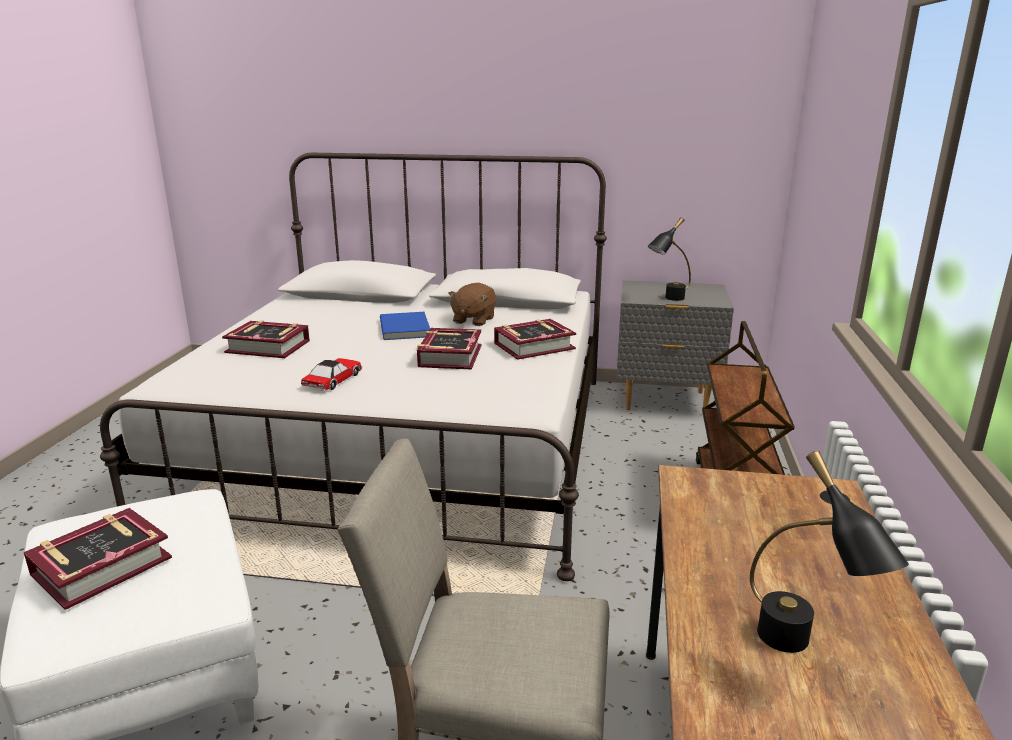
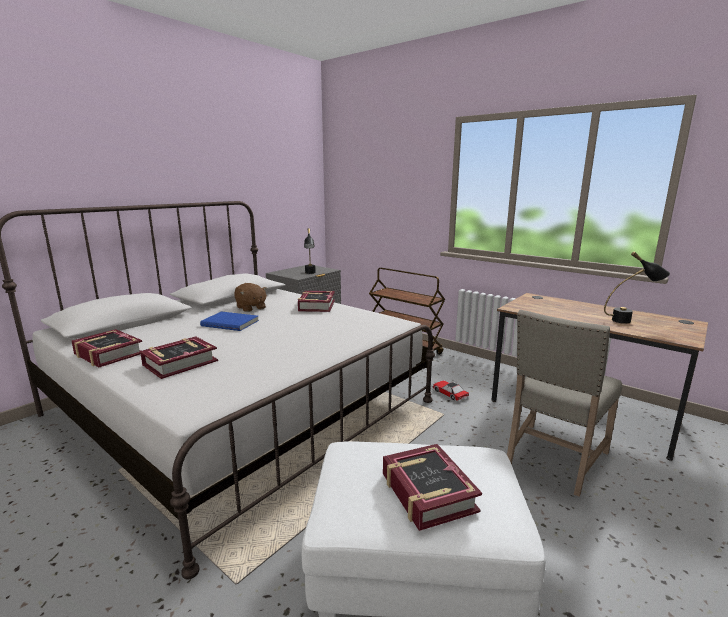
camera: 60 degrees left, 5 degrees down
(333, 380) = (287, 353): toy car -> toy car (450, 393)
(449, 356) = (299, 322): book -> book (108, 354)

